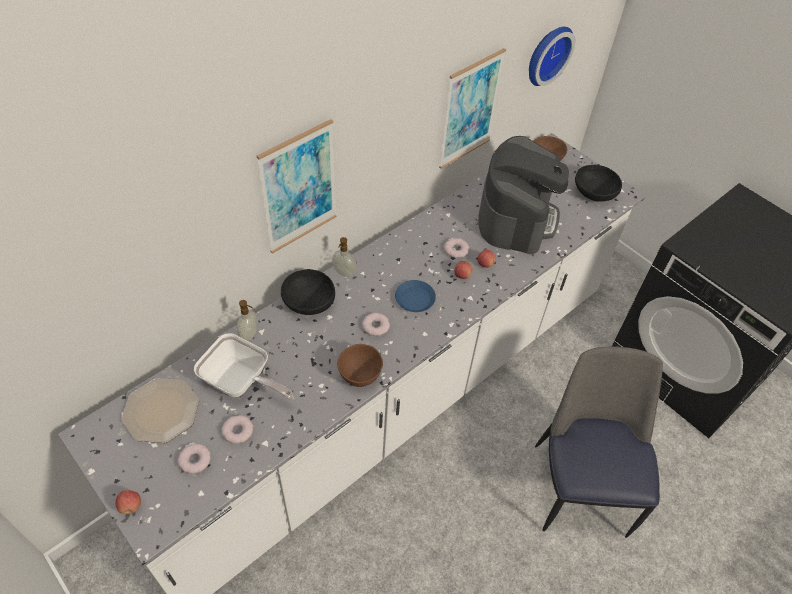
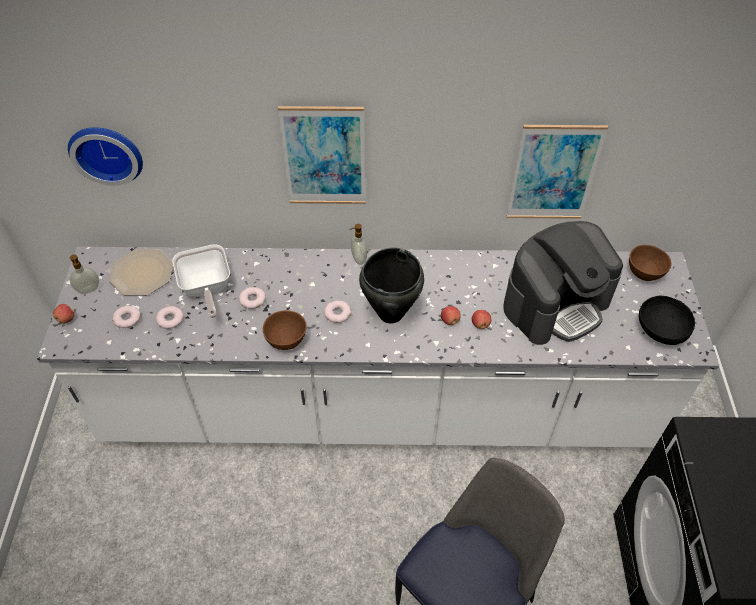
camera: 45 degrees right, 0 degrees up
(250, 335) = (246, 260): soap dispenser -> soap dispenser (89, 290)
(308, 303) = (309, 264): black bowl -> none
(415, 299) = (390, 313): blue plate -> black cooking pot
(456, 250) = (468, 298): donut -> donut (252, 300)
(546, 54) = (680, 158): wall clock -> wall clock (107, 152)

